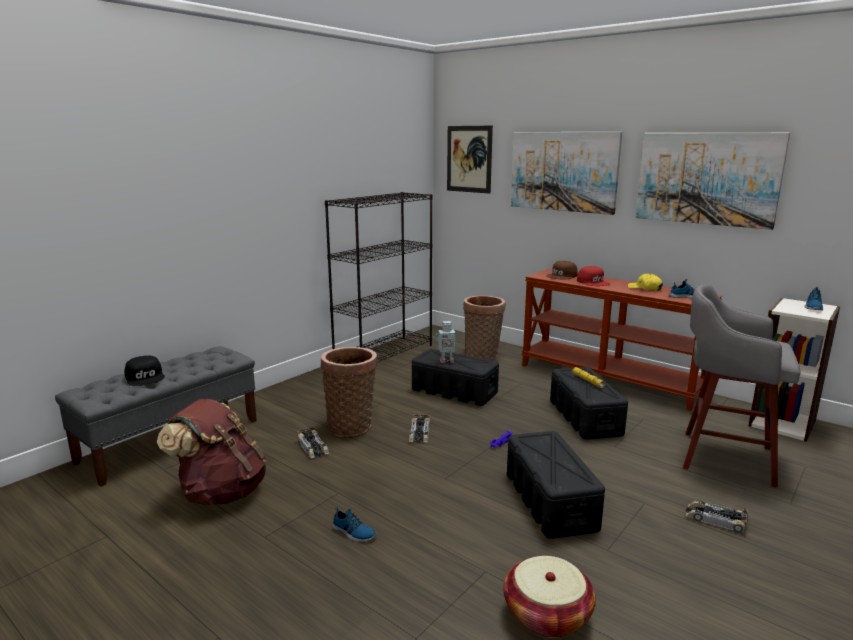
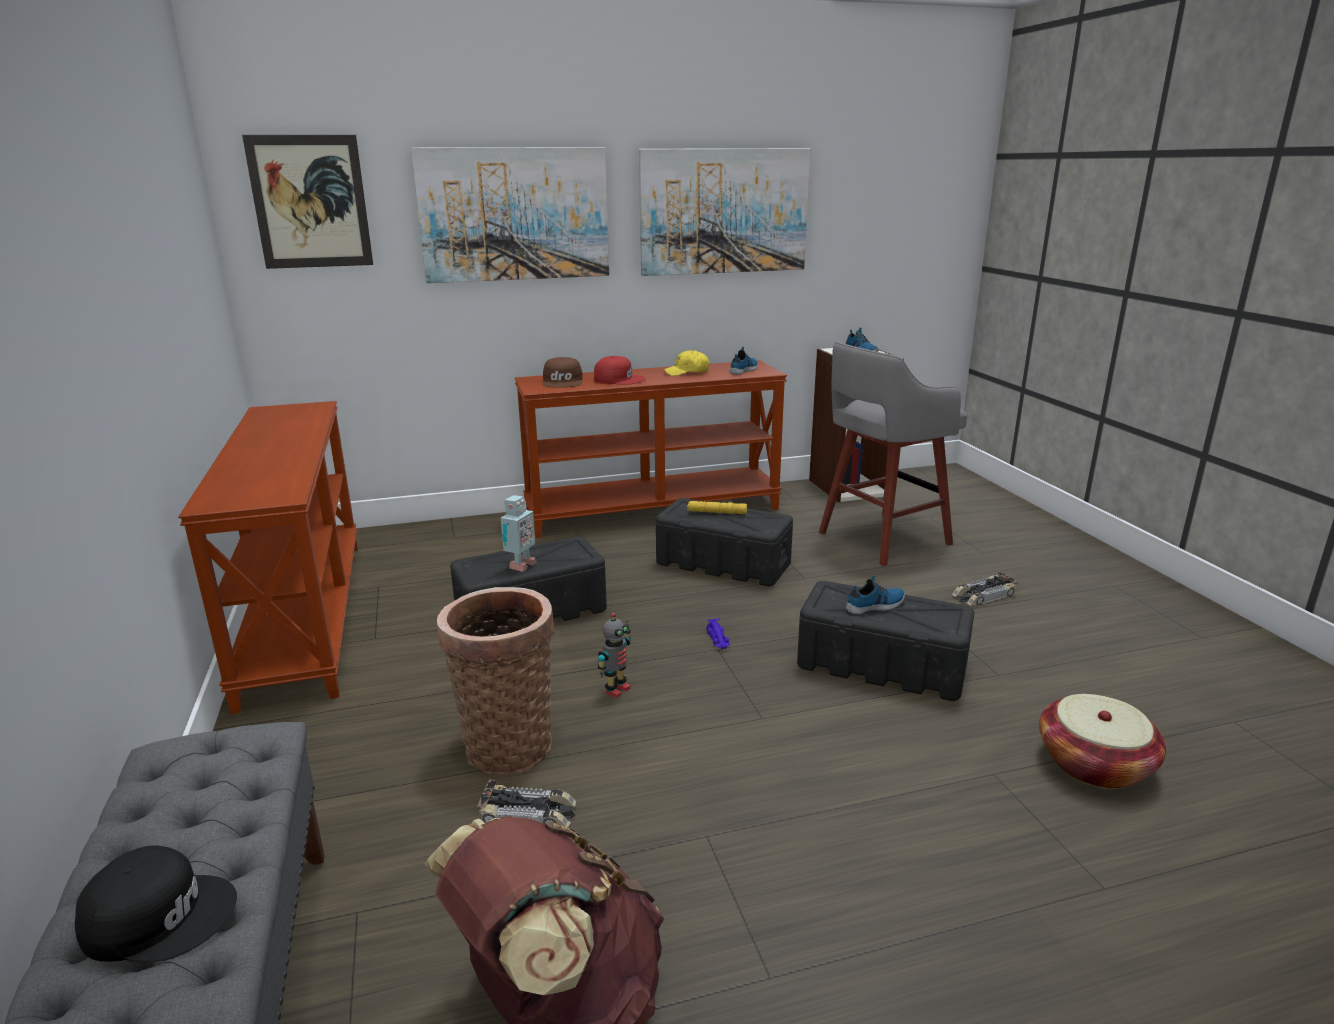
camera: 55 degrees left, 5 degrees up
(353, 533) = (834, 860): shoe -> shoe (876, 605)
(384, 354) = (303, 616): black bookcase -> brown console table
(419, 433) = (616, 689): toy car -> toy robot
(482, 355) = (458, 548): basket -> none

